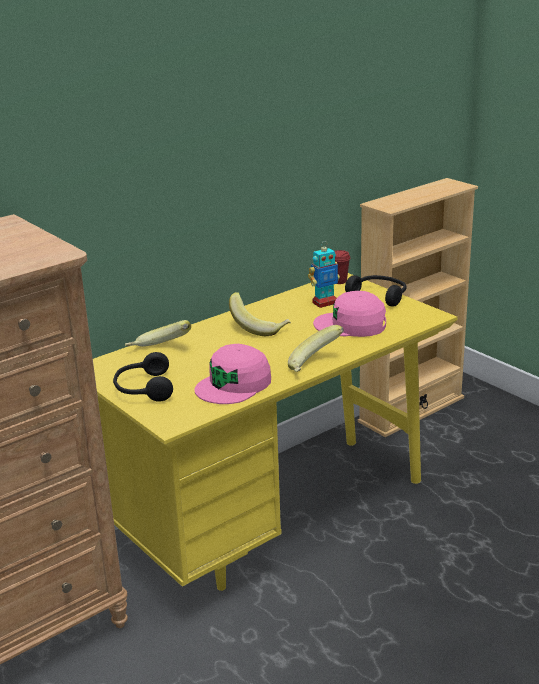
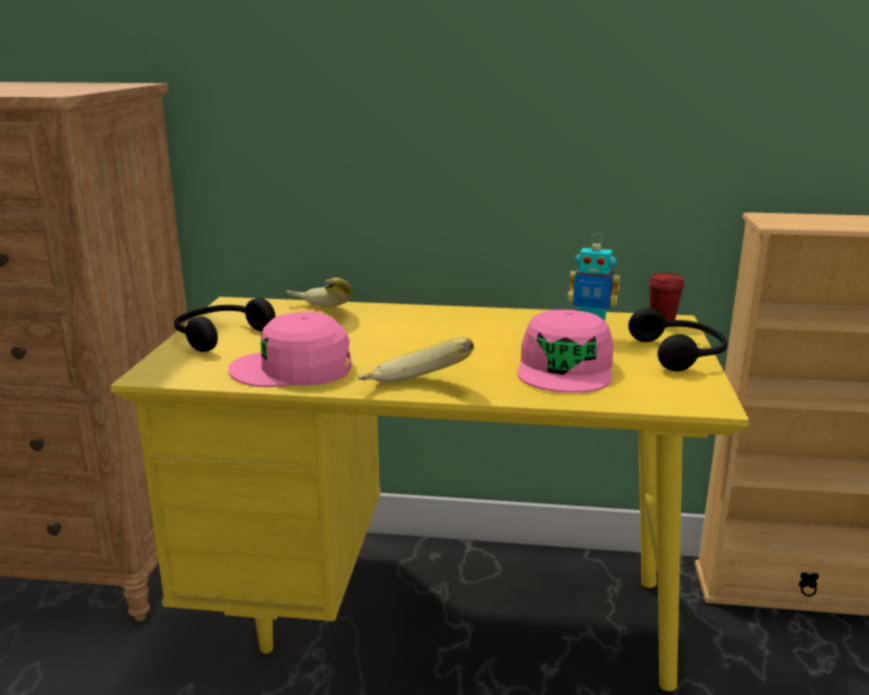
camera: 45 degrees right, 5 degrees down
(259, 328) = (456, 331): banana -> none
(351, 325) = (566, 368): pink cap -> pink cap turned 135 degrees counterclockwise

